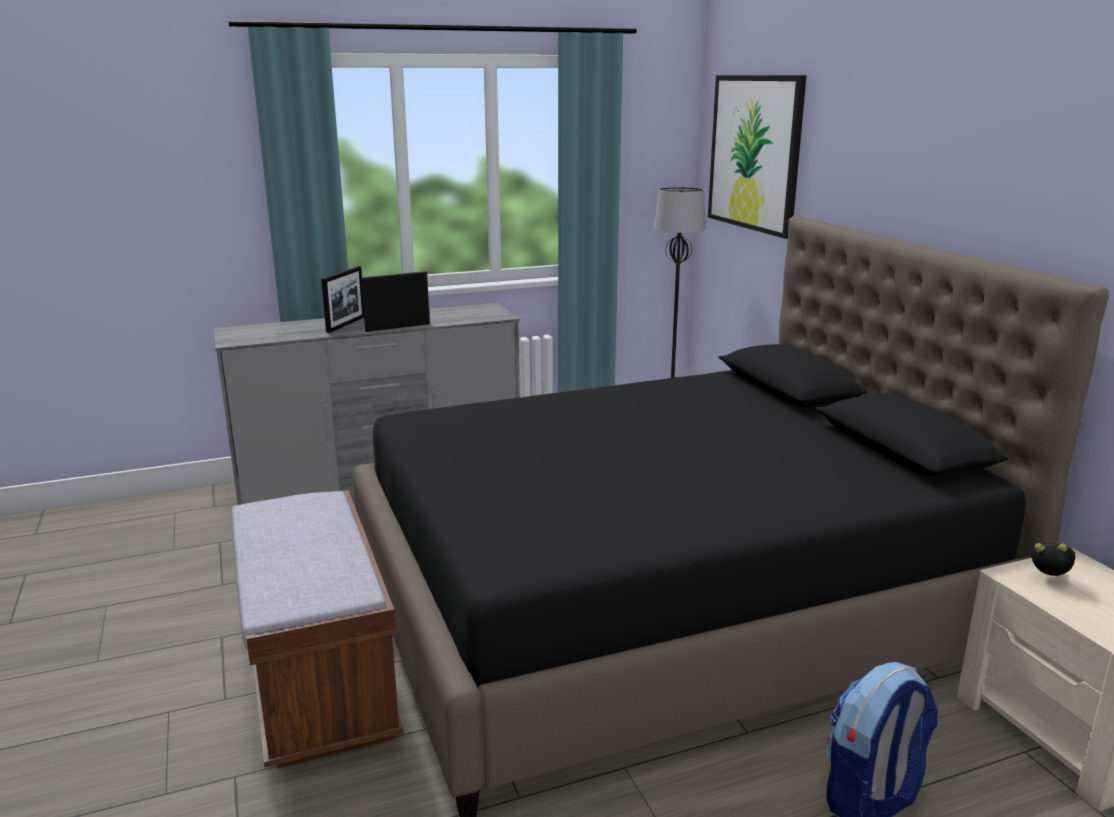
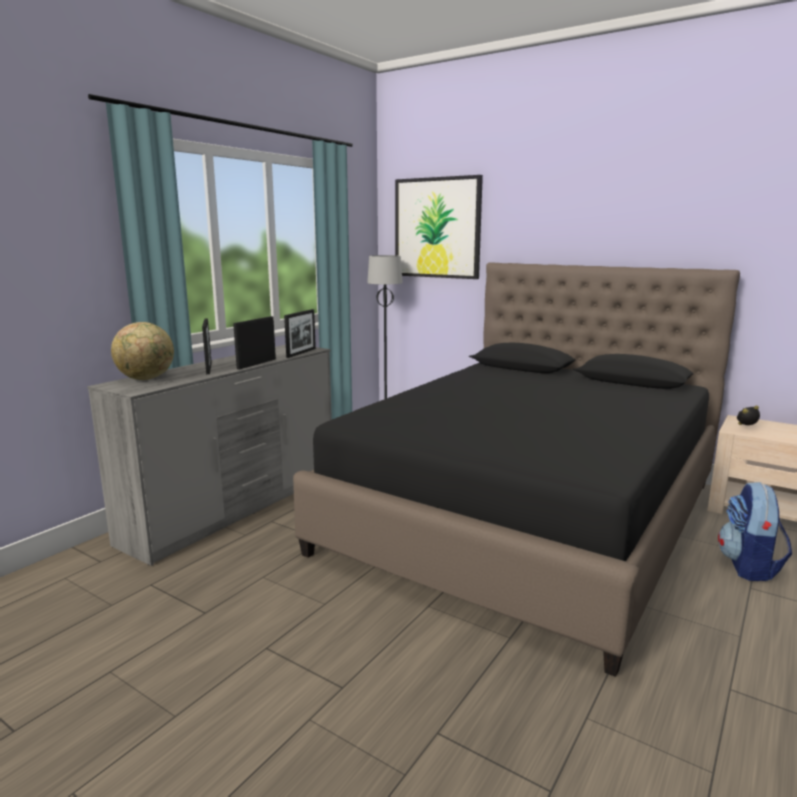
camera: 35 degrees left, 5 degrees down
(269, 328) = (146, 379): none -> globe
(320, 682) = (396, 643): brown bench -> none
(474, 319) = (301, 353): none -> picture frame

